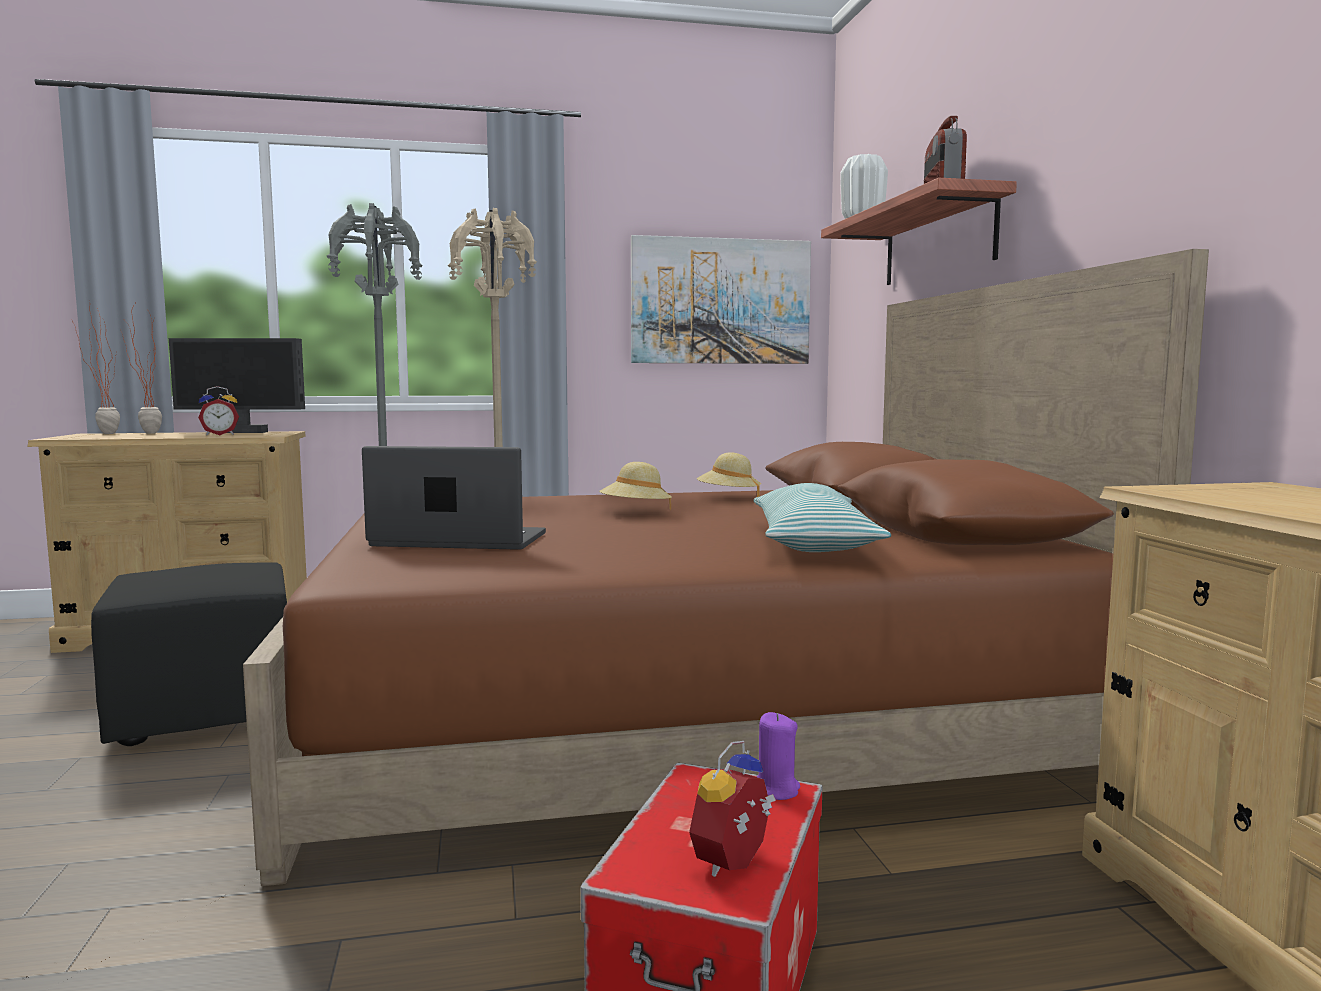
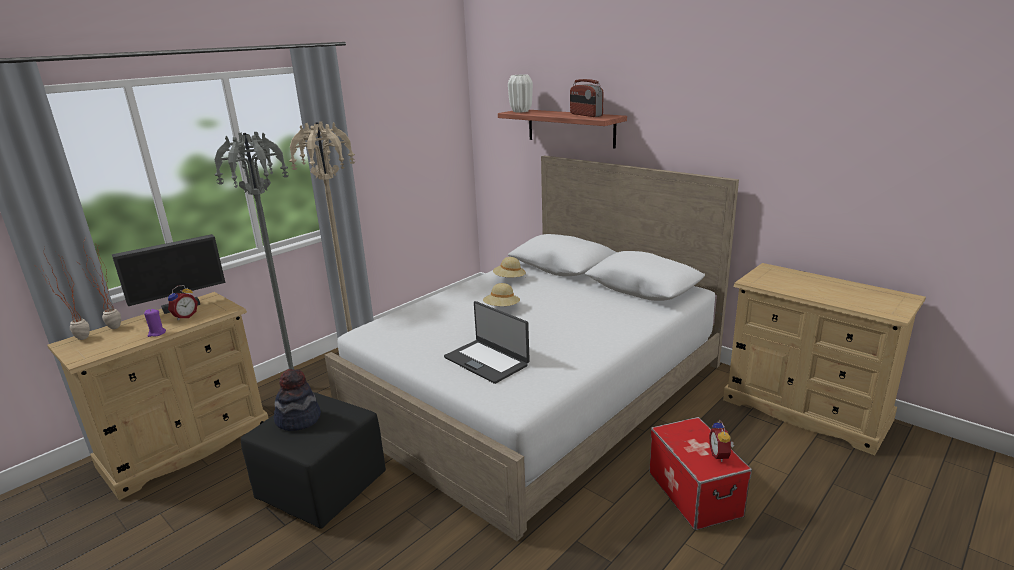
camera: 35 degrees left, 15 degrees up
(189, 571) = (298, 419): none -> hat
(458, 540) = (487, 361): laptop -> laptop turned 105 degrees counterclockwise
(683, 713) = (538, 392): brown bed -> white bed
(720, 301) = (423, 145): picture -> none
(775, 790) = (691, 425): purple candle -> purple candle (157, 333)
(812, 542) = (614, 313): pillow -> none

